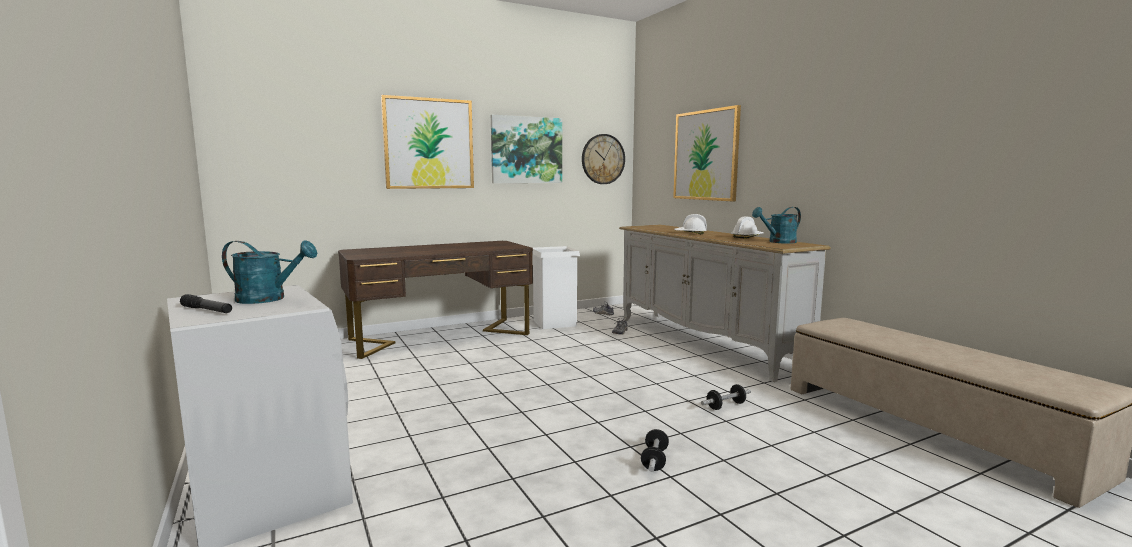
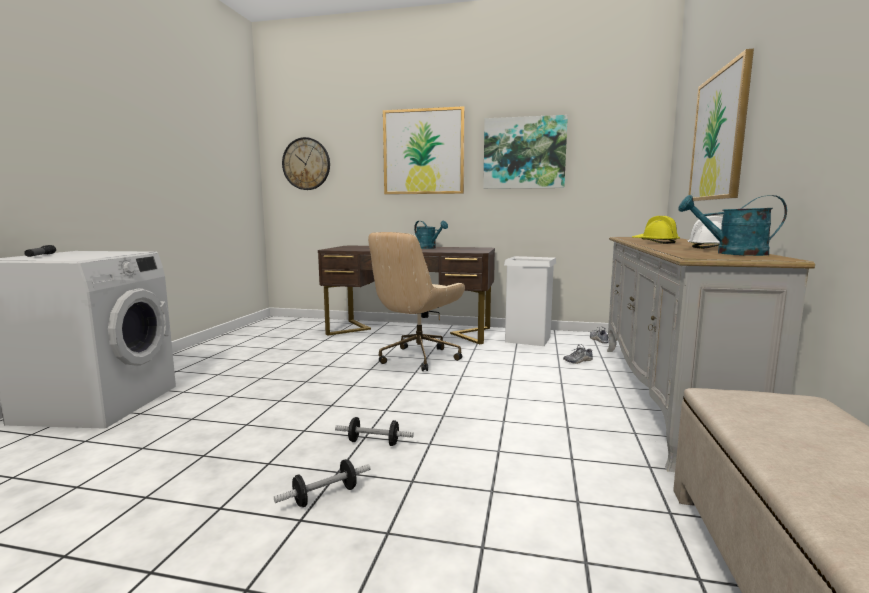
camera: 40 degrees right, 0 degrees up
(269, 299) = (93, 254): turquoise watering can -> turquoise watering can (429, 248)
(505, 359) = (417, 359): none -> beige office chair
(603, 159) = (624, 159): wall clock -> wall clock (306, 164)
(690, 233) = (654, 242): white hard hat -> yellow hard hat
(726, 406) = (530, 474): dumbbell -> dumbbell (374, 442)

